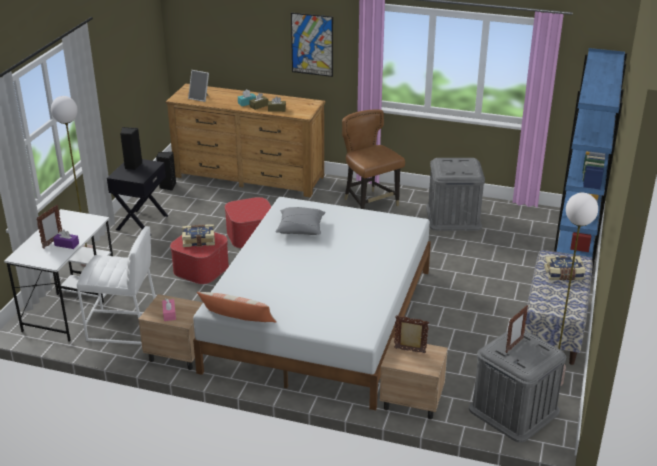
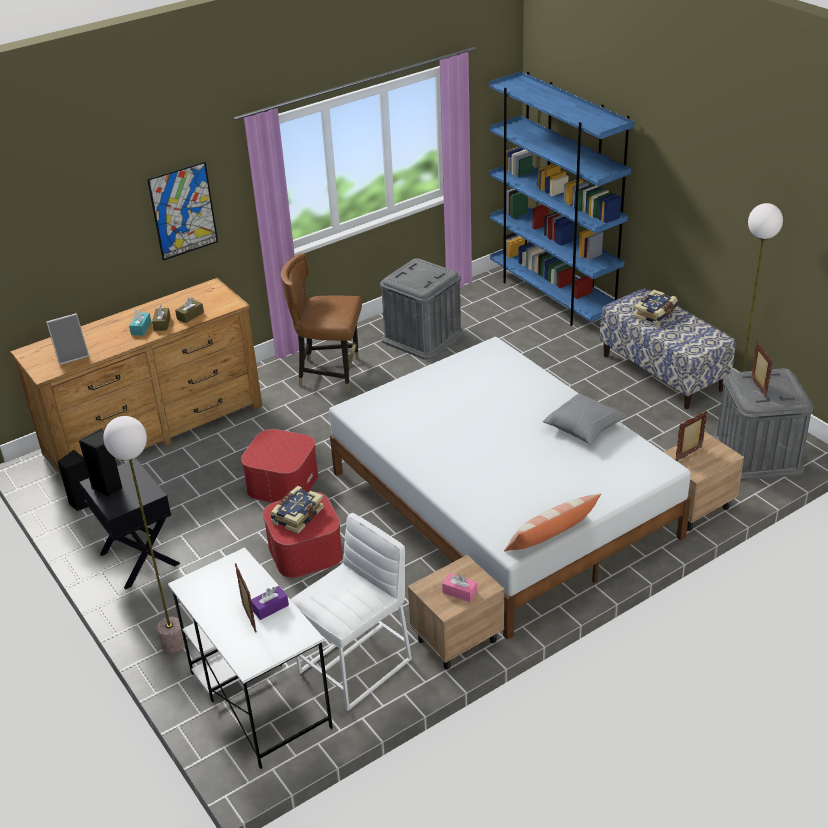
camera: 50 degrees left, 5 degrees up
(300, 229) = (419, 421): grey pillow -> grey pillow (584, 427)

